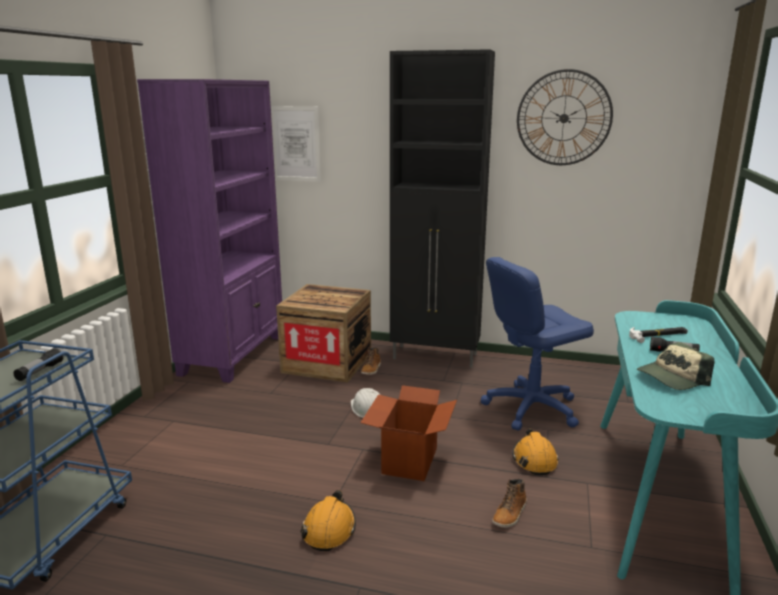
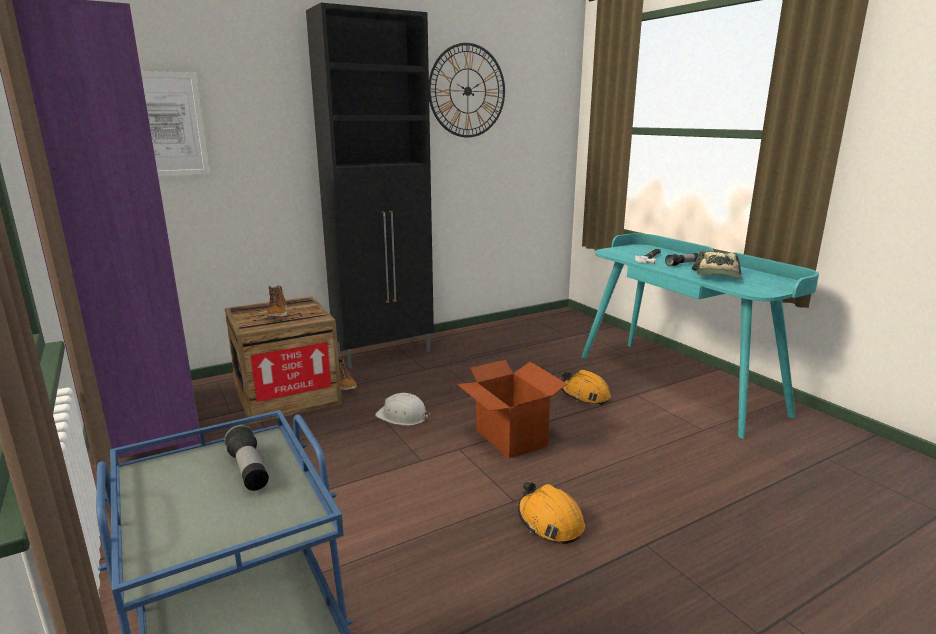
camera: 45 degrees left, 0 degrees up
(510, 514) = (634, 436): boot -> boot (278, 313)
(531, 408) = (522, 363): blue office chair -> none

